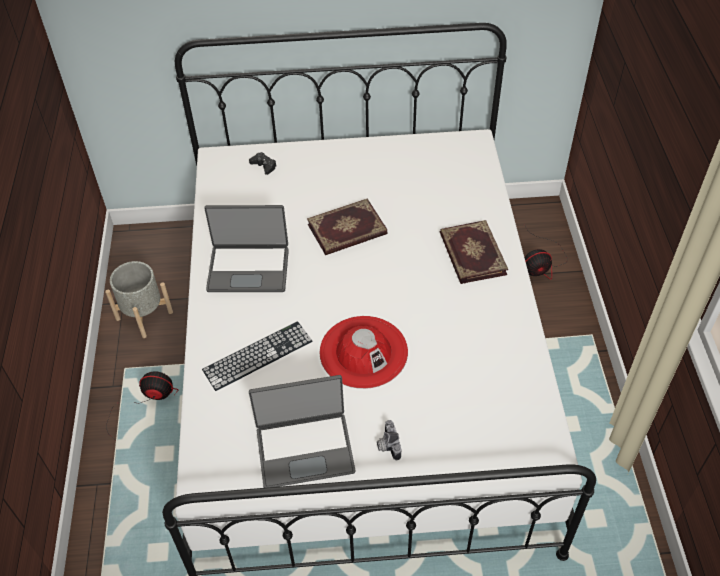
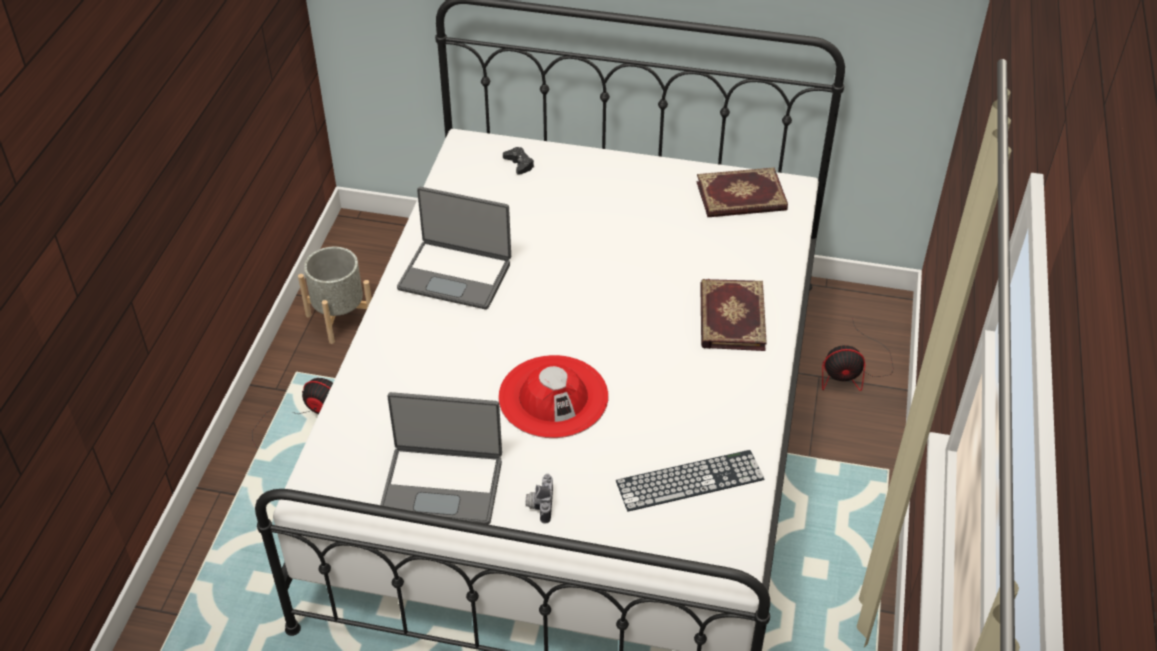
camera: 15 degrees right, 5 degrees down
(257, 355) = (428, 372): keyboard -> keyboard (690, 480)
(347, 230) = (589, 257): book -> book (741, 197)

